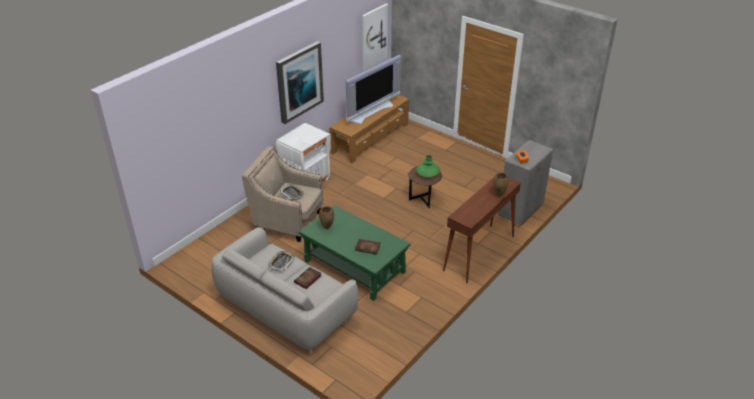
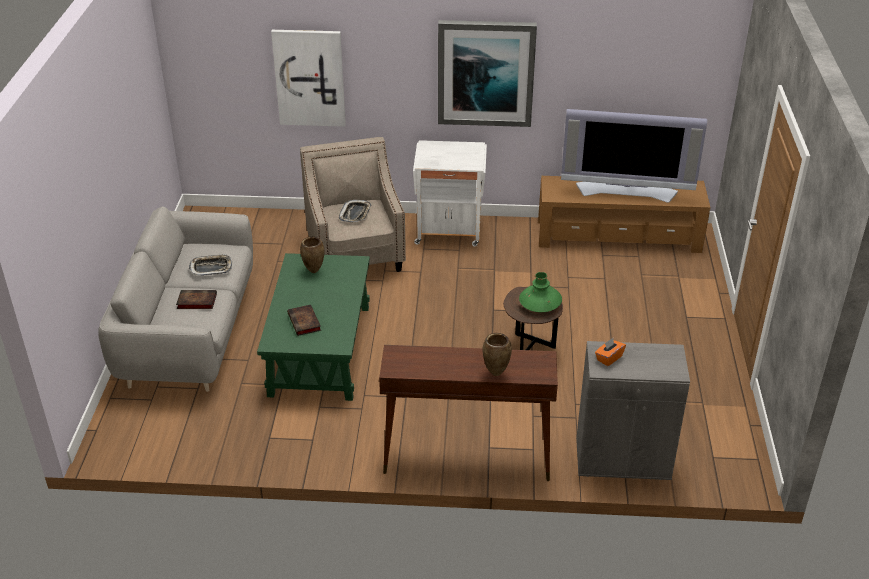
camera: 55 degrees right, 0 degrees up
(374, 36) = (686, 70): picture -> picture (309, 77)

